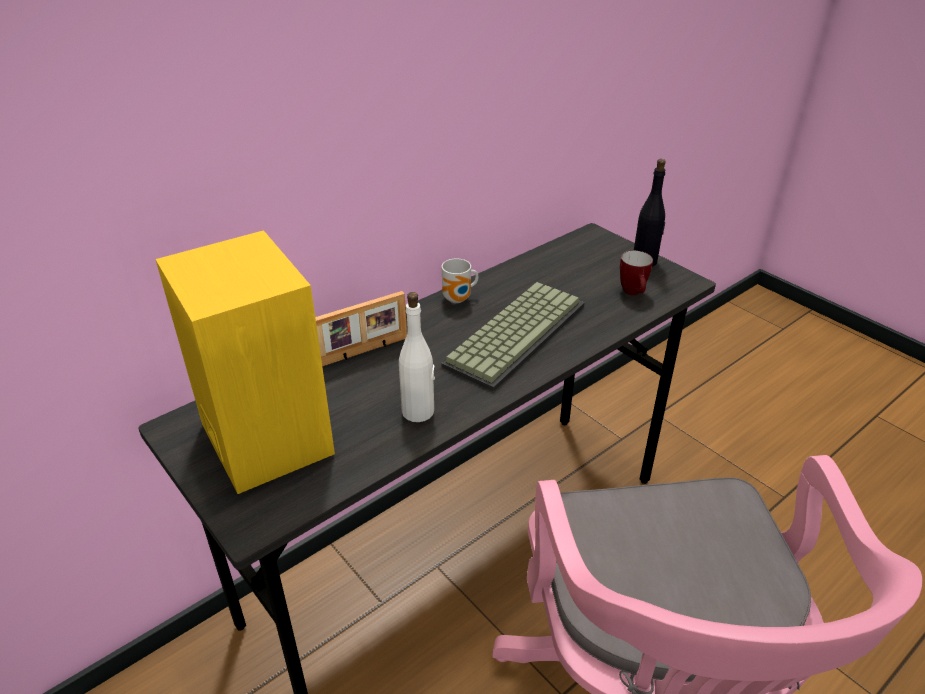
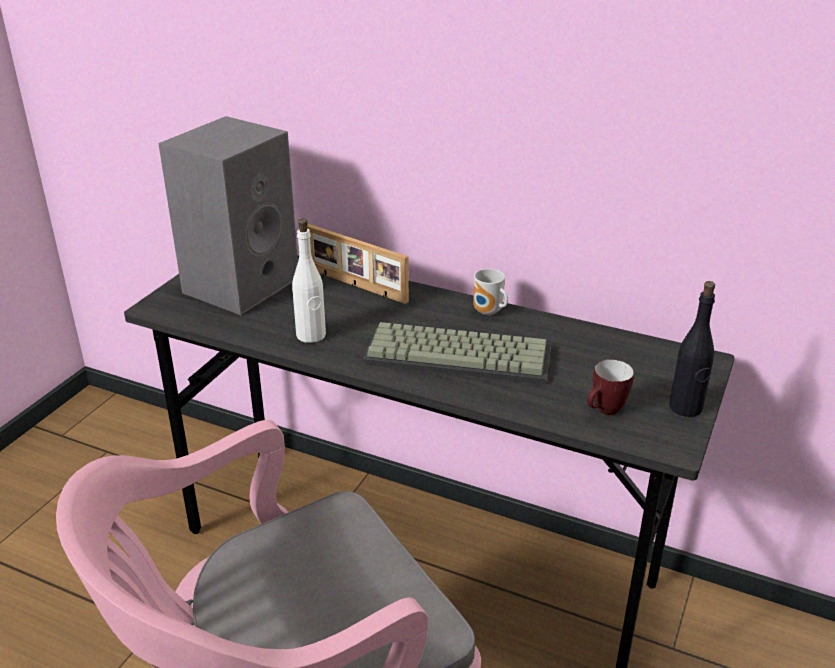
camera: 65 degrees right, 5 degrees down
(263, 438) = (241, 283): yellow speaker -> grey speaker

